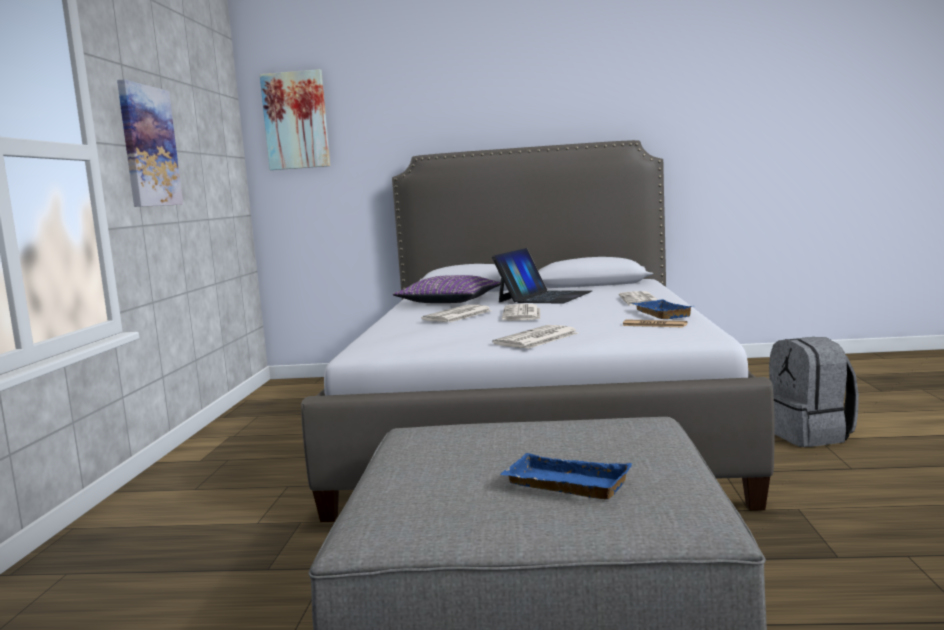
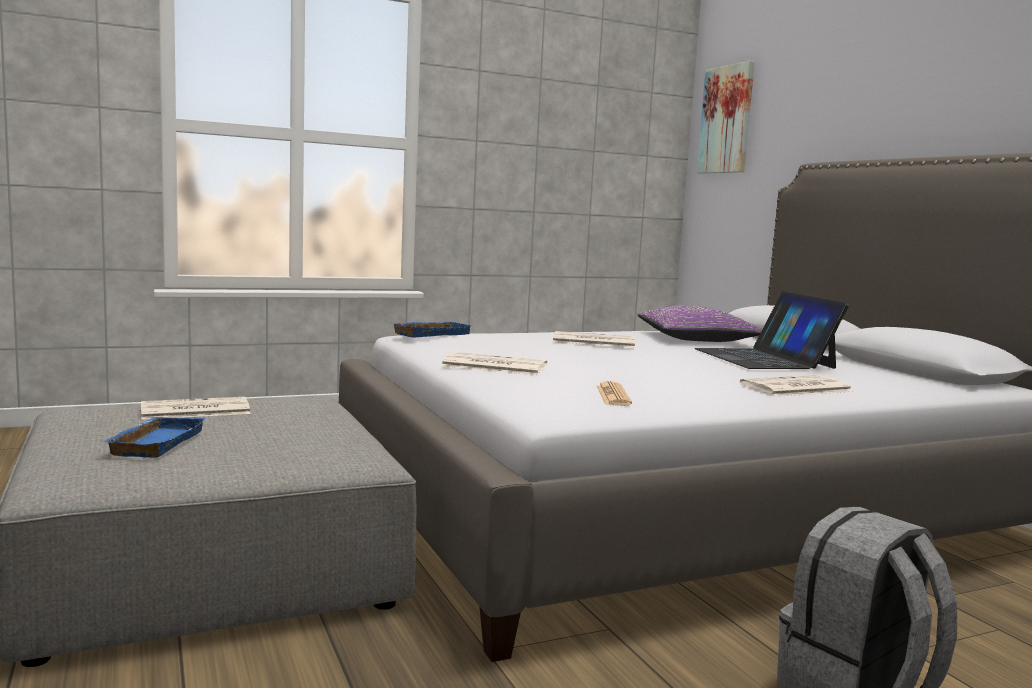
camera: 60 degrees right, 0 degrees up
(148, 146) = (498, 141): picture -> none
(522, 314) = (628, 356): newspaper -> newspaper (194, 410)
(544, 297) = (764, 358): laptop -> laptop turned 75 degrees clockwise
(659, 314) = (694, 396): blue tray -> blue tray (431, 333)

